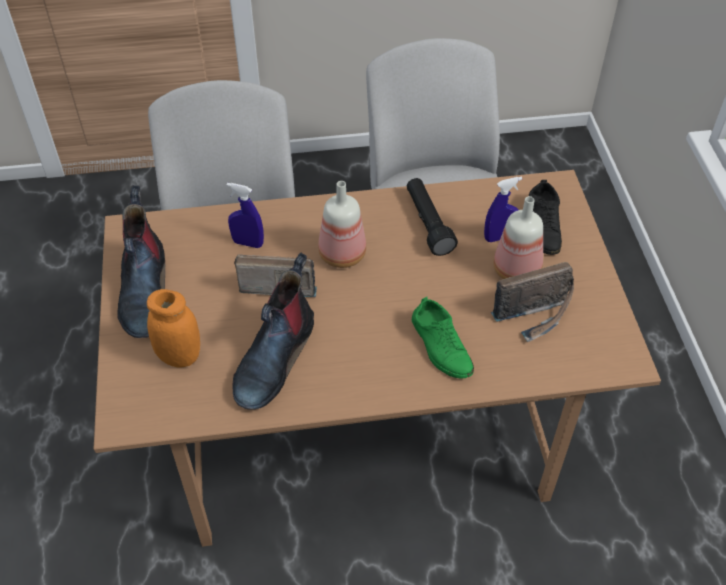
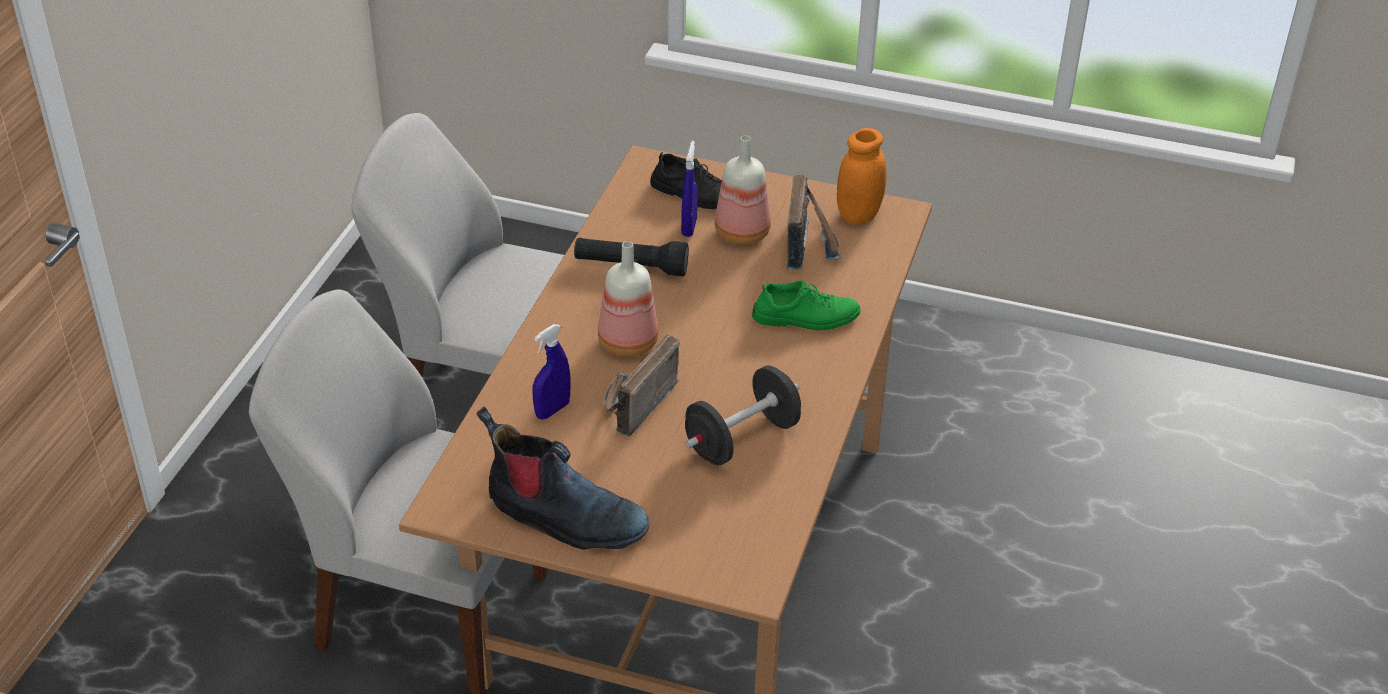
camera: 65 degrees left, 10 degrees down
(179, 356) = (688, 513): orange jar -> orange jar (858, 215)
(274, 358) = (742, 439): boot -> black dumbbell

